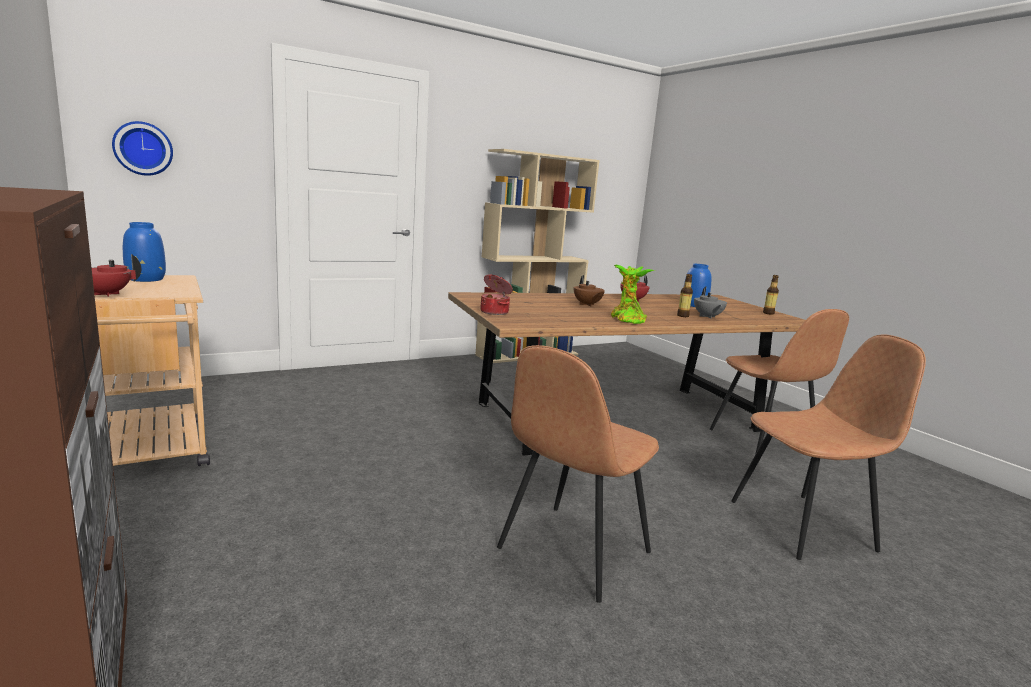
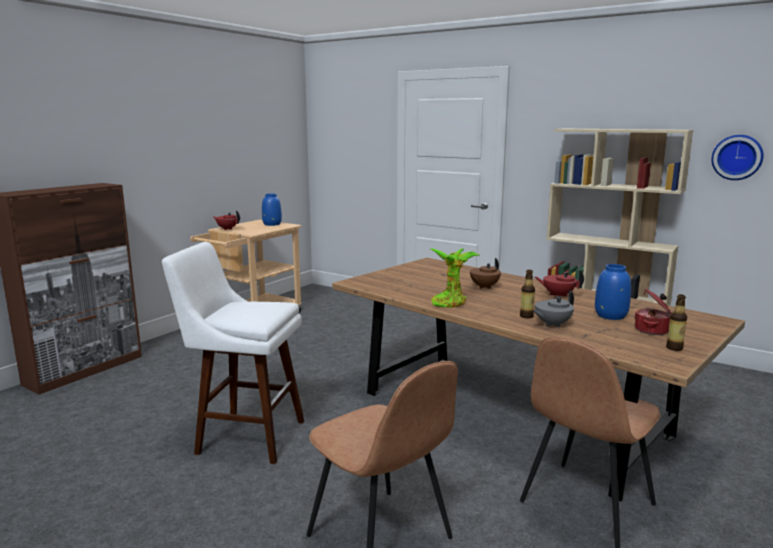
camera: 65 degrees right, 0 degrees up
(143, 148) = (335, 149): wall clock -> wall clock (737, 157)
(495, 312) = (383, 274): cooking pot -> cooking pot (652, 330)
(571, 551) = (244, 436): brown chair -> white stool

